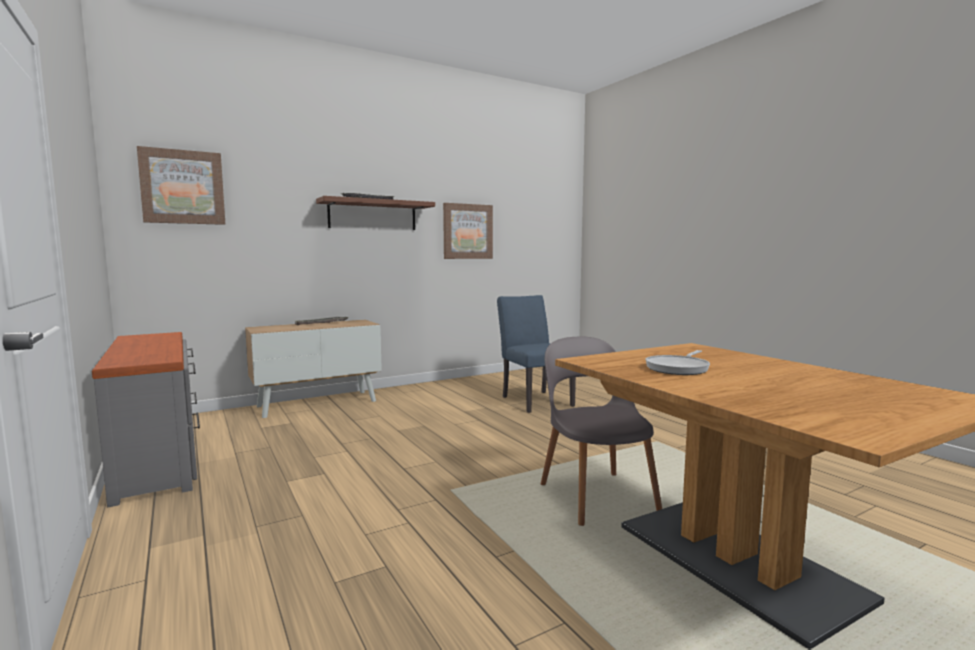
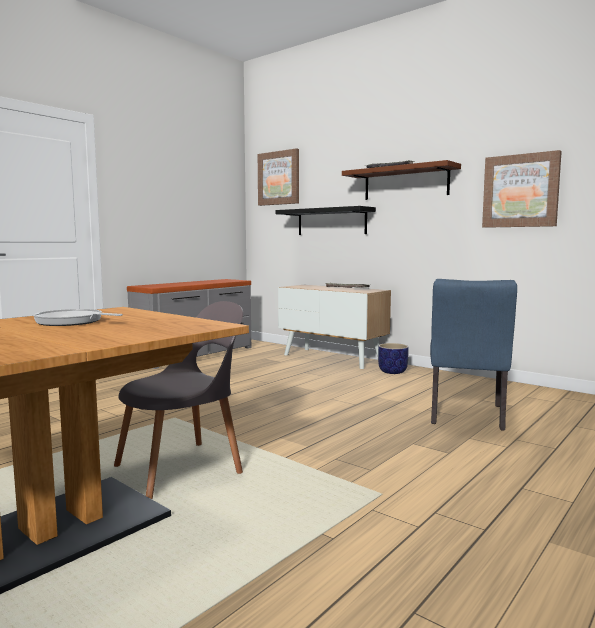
camera: 70 degrees right, 0 degrees up
(281, 250) = (331, 222): none -> black shelf
(401, 395) = (393, 372): none -> planter
(534, 400) = (466, 417): blue chair -> blue chair turned 150 degrees clockwise

